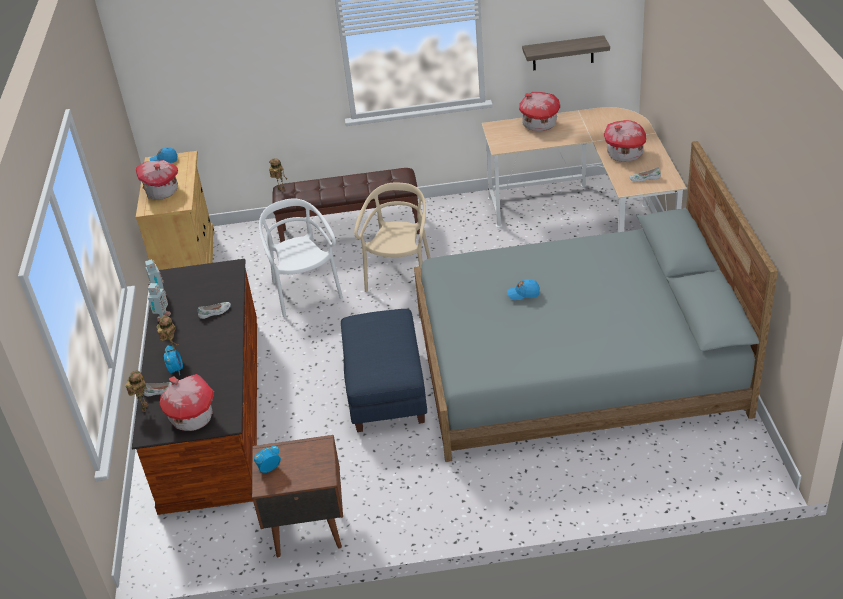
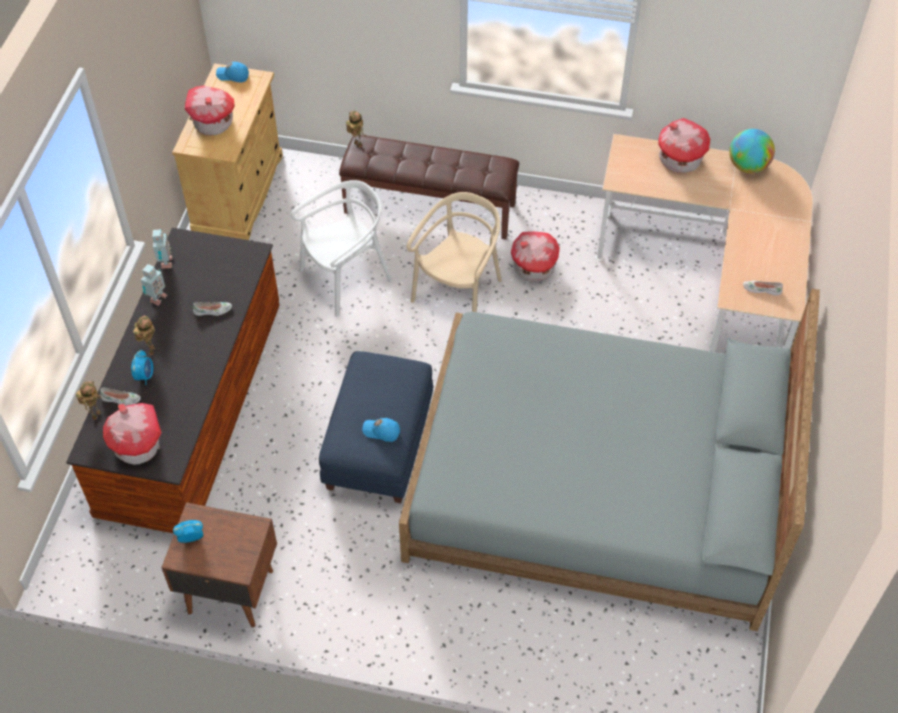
camera: 15 degrees right, 15 degrees up
(304, 292) = (346, 279): white chair -> white chair turned 60 degrees clockwise
(523, 294) = (549, 404): blue cap -> blue cap (381, 431)
(563, 53) = (734, 84): shelf -> none
(591, 115) = (748, 166): none -> globe
(625, 154) = (757, 243): toy house -> toy house (533, 268)

